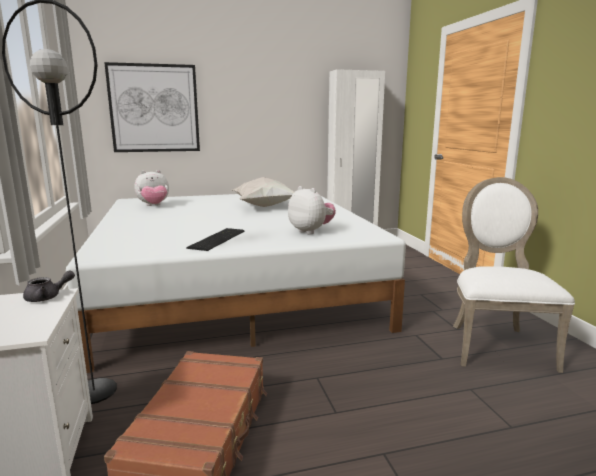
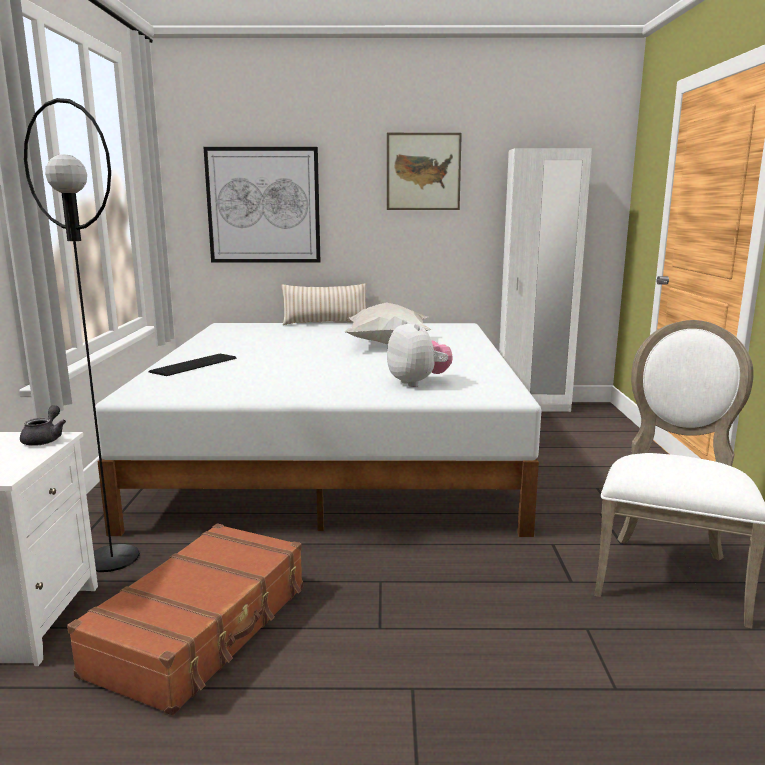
camera: 15 degrees right, 0 degrees up
(48, 297) = (45, 439): grey teapot -> grey teapot turned 75 degrees counterclockwise
(154, 206) = (247, 335): plush toy -> none
(206, 195) = (325, 323): none -> beige pillow
(215, 239) = (285, 385): keyboard -> keyboard (192, 365)
(272, 85) = (423, 172): none -> picture

